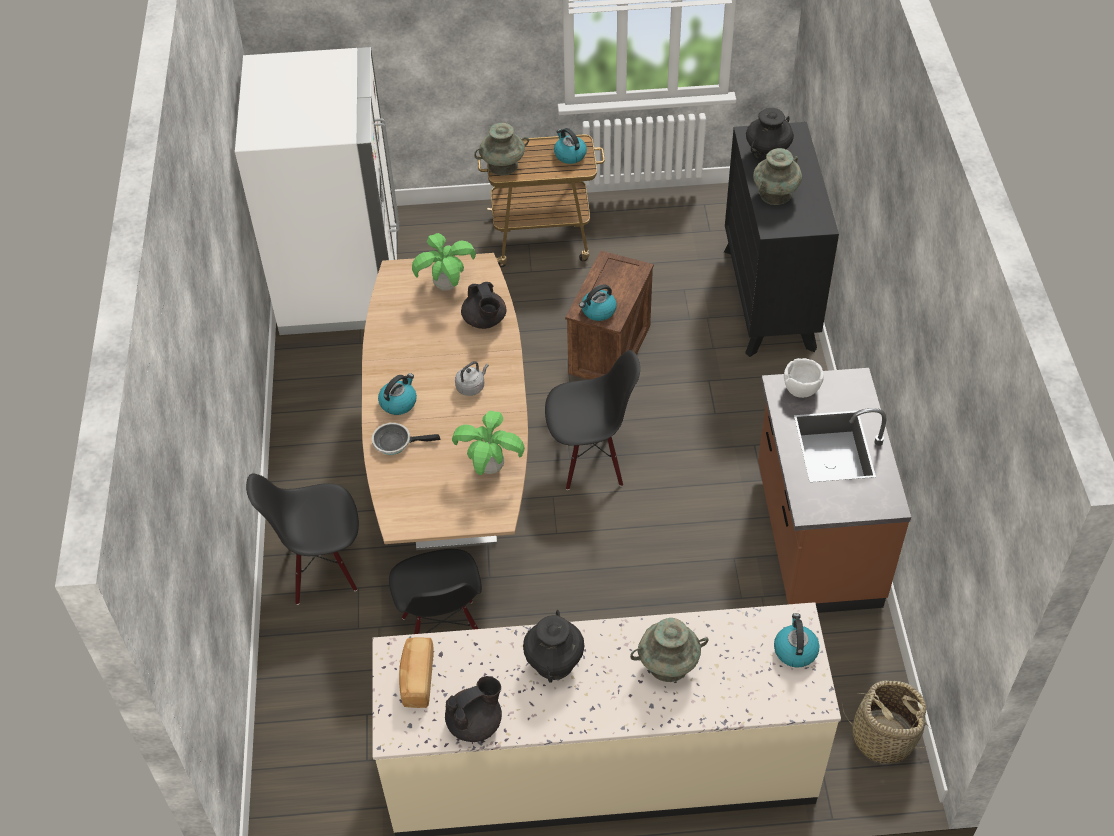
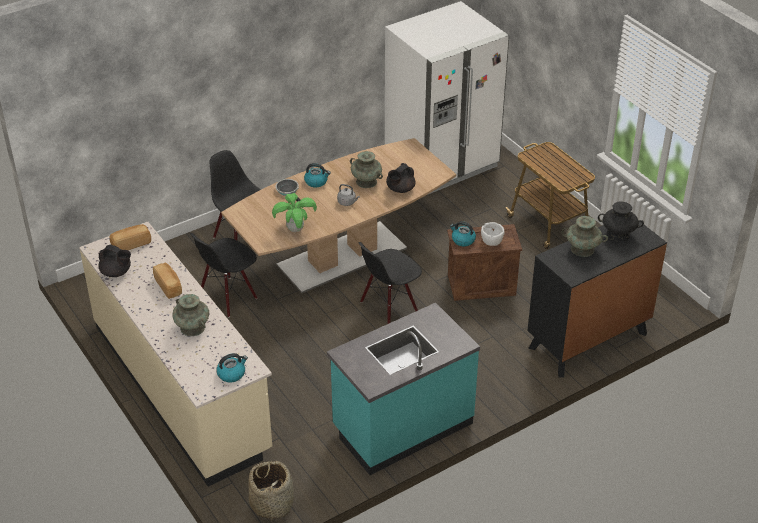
camera: 60 degrees right, 10 degrees down
(446, 286) = (414, 166): potted plant -> none
(502, 166) = (534, 154): turquoise vase -> turquoise vase (366, 182)
(554, 662) = (169, 286): black vase -> bread
(569, 155) = (570, 175): kettle -> none
(590, 460) = (389, 308): black chair -> black chair turned 90 degrees clockwise
(802, 388) = (438, 322): white bowl -> white bowl (492, 242)
(814, 538) = (402, 426): brown counter -> turquoise counter

